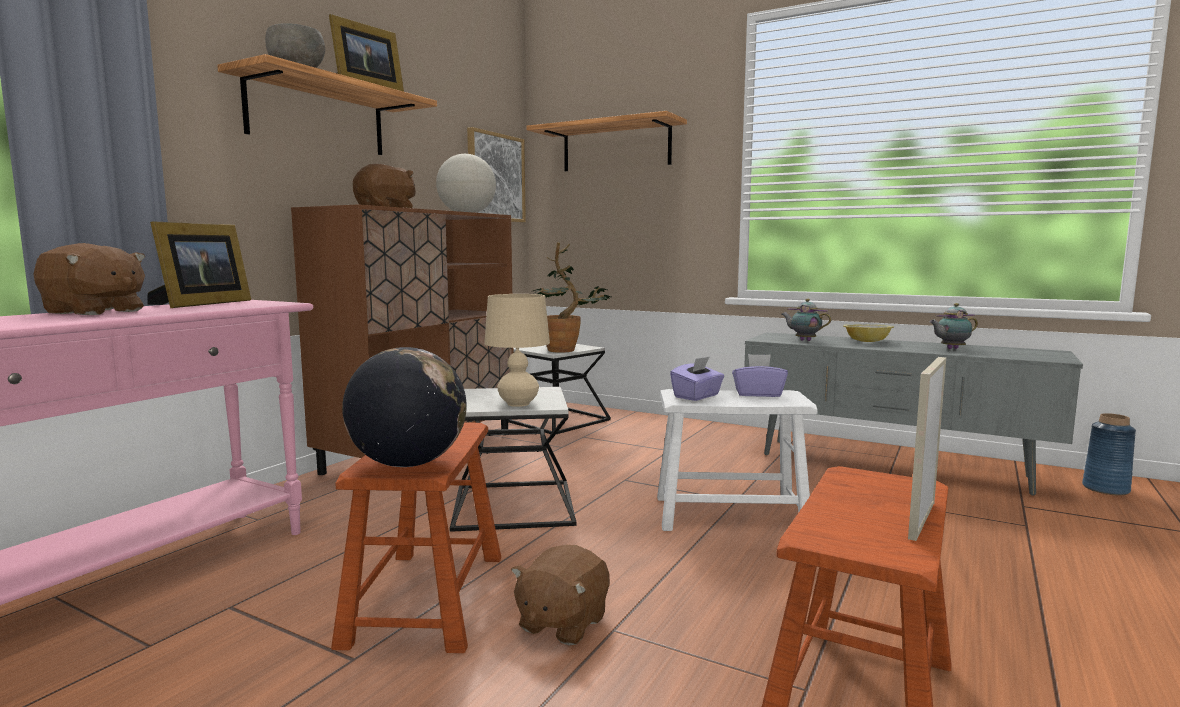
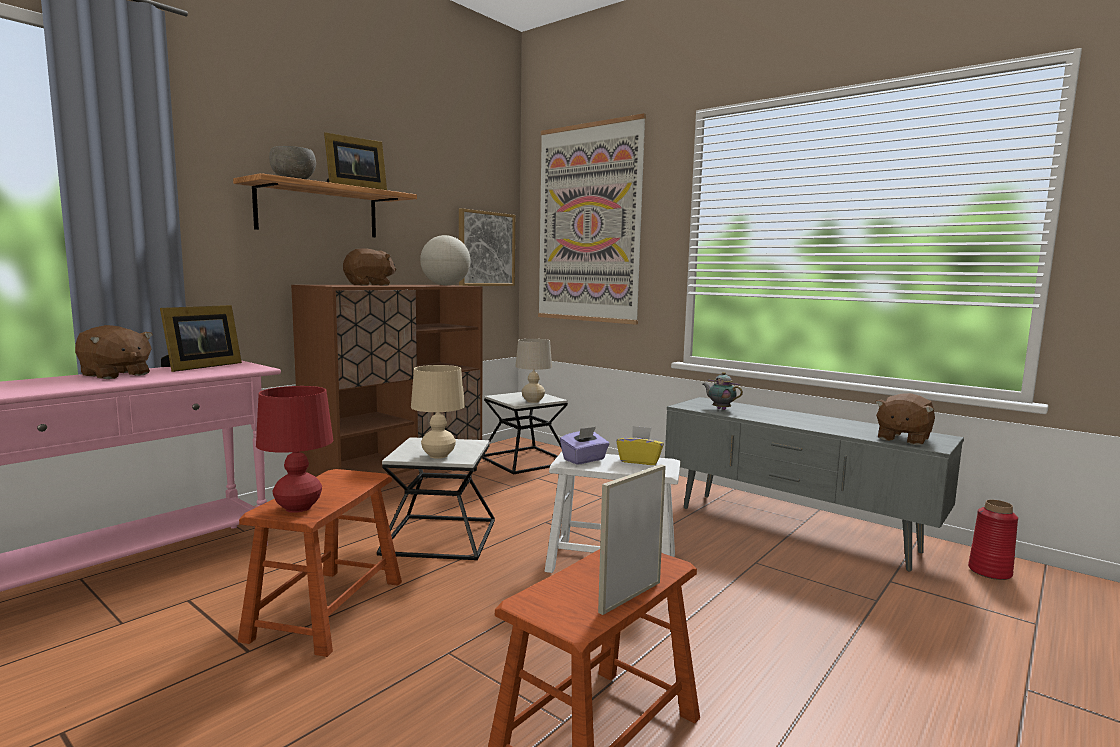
camera: 10 degrees right, 0 degrees up
(408, 463) = (298, 508): globe -> red table lamp
(562, 623) = (413, 642): brown plush toy -> brown plush toy (902, 438)
(568, 350) = (533, 401): potted plant -> beige table lamp
(616, 147) = (588, 224): shelf -> picture
(758, 394) = (639, 461): purple tissue box -> yellow tissue box
(867, 341) = (778, 414): bowl -> none
(950, 348) = (845, 427): teapot -> none
(1106, 489) = (990, 572): blue vase -> red vase

